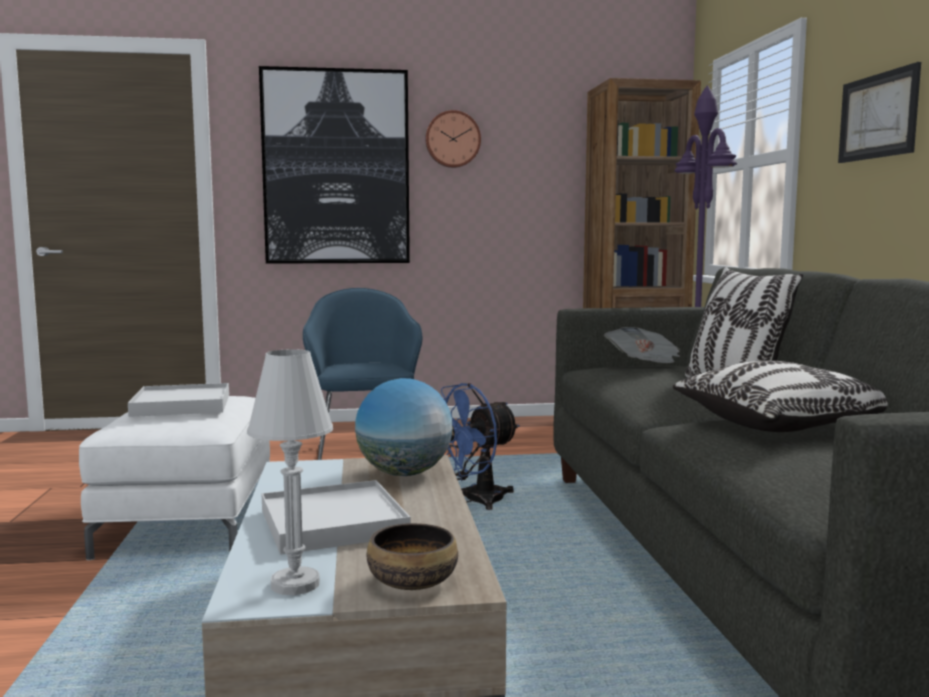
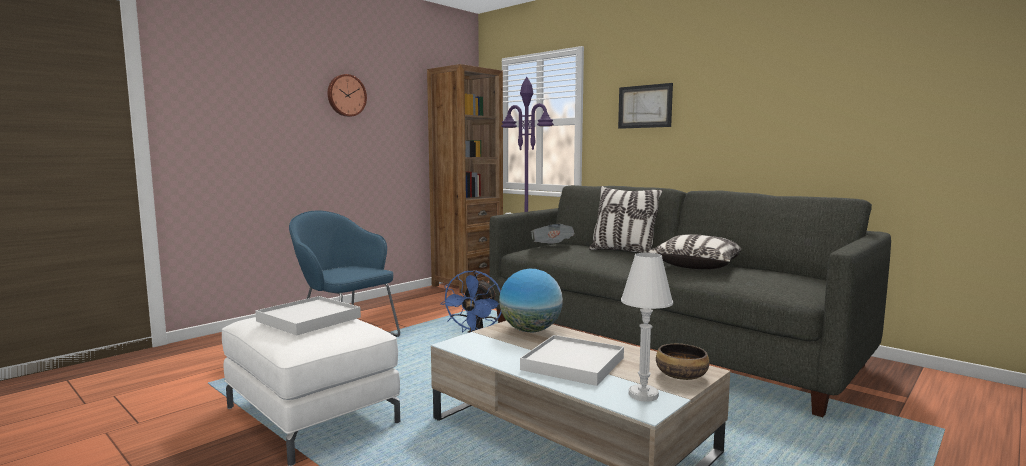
camera: 40 degrees left, 0 degrees up
(336, 167) = (261, 113): picture -> none

